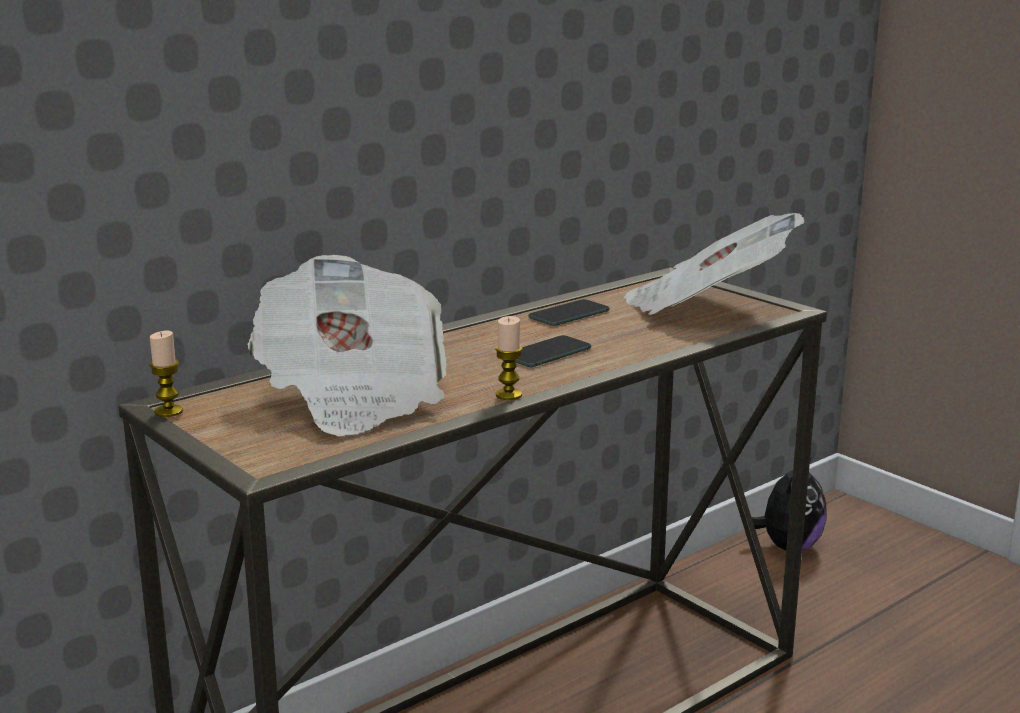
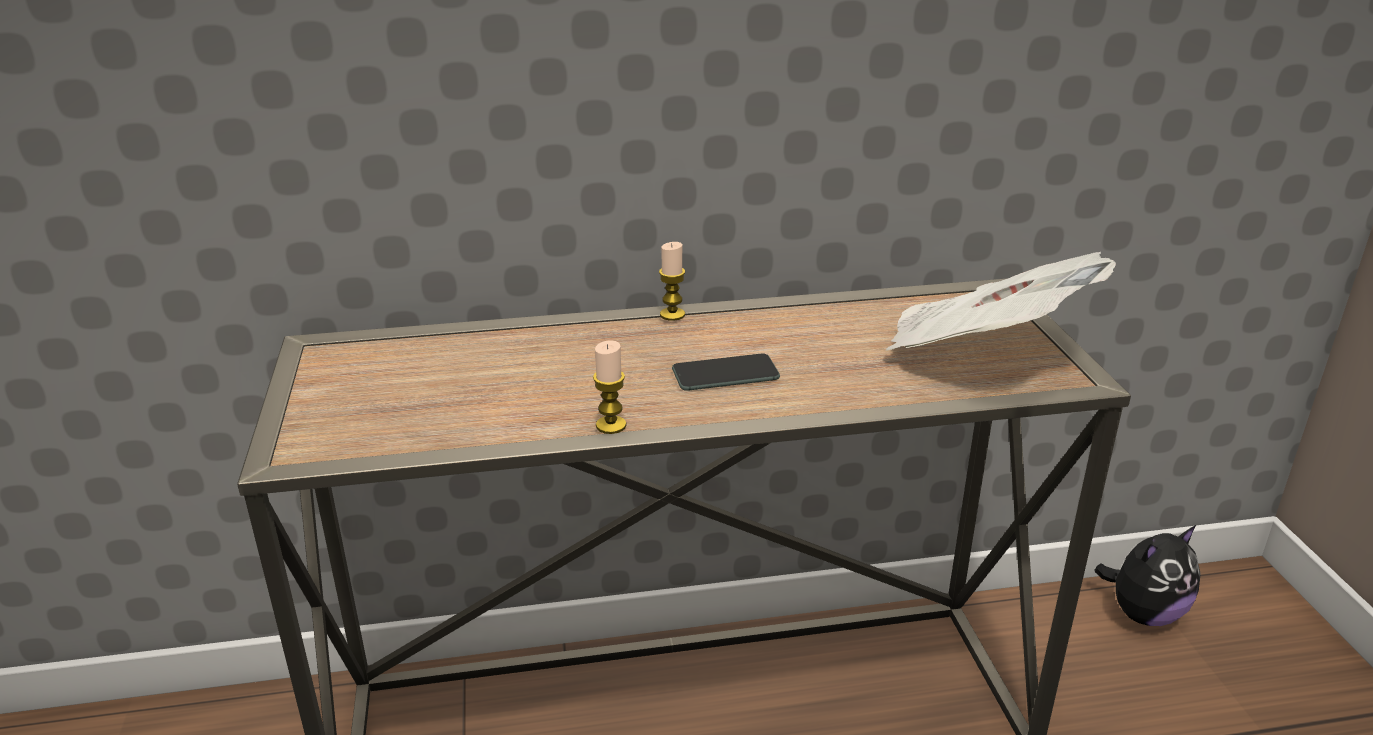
camera: 30 degrees right, 10 degrees up
(168, 411) = (306, 357): candle -> candle (672, 314)
(352, 395) = (471, 381): newspaper -> none
(569, 314) = (814, 322): phone -> none

